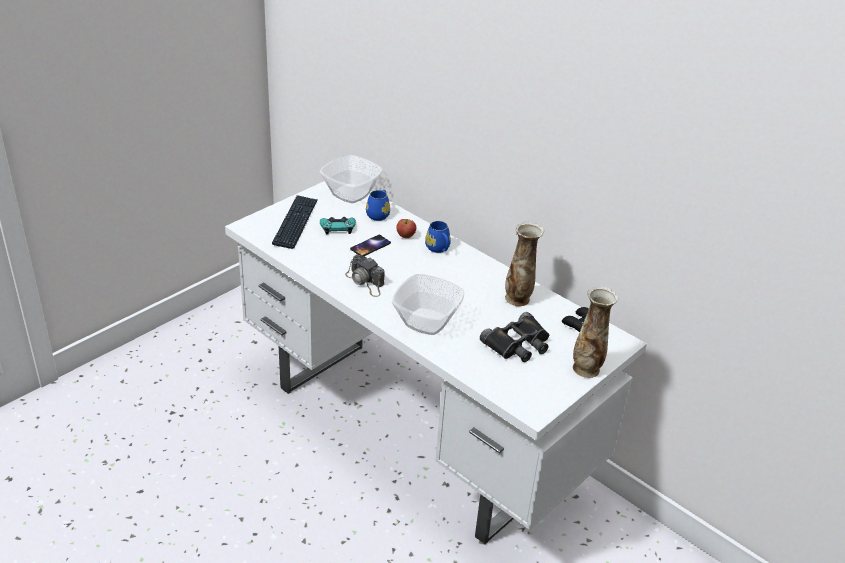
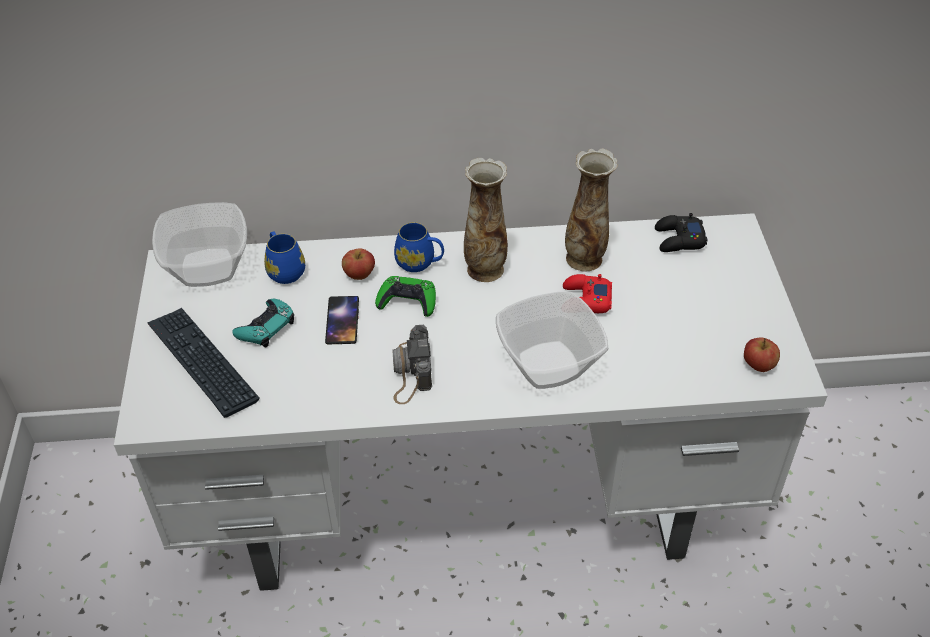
camera: 45 degrees left, 10 degrees up
(366, 282) = (411, 372): camera -> camera turned 90 degrees clockwise
(408, 258) = (407, 301): none -> green game controller
(487, 313) = (585, 301): none -> red game controller
(518, 344) = (665, 312): black binoculars -> none
(524, 395) = (758, 365): none -> apple
(586, 368) = (755, 285): vase -> vase (485, 268)

